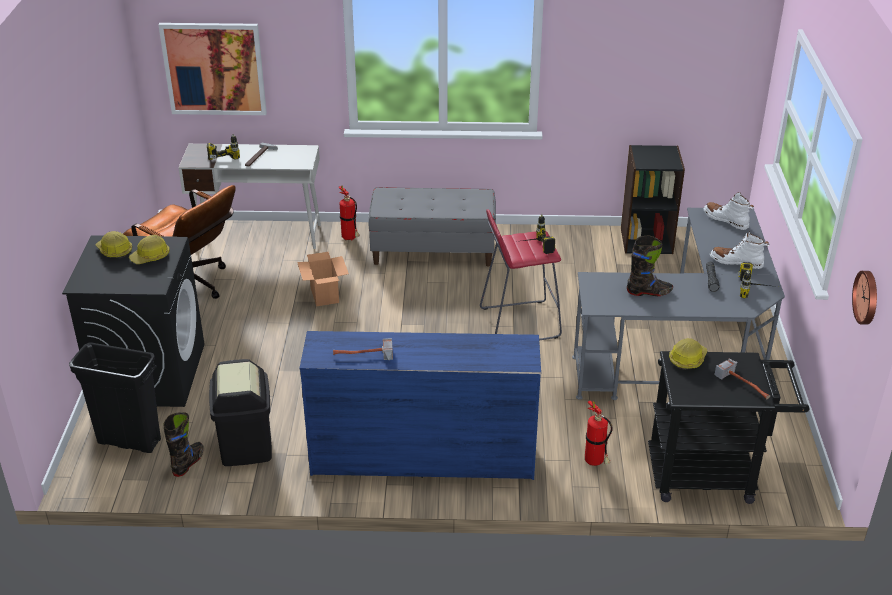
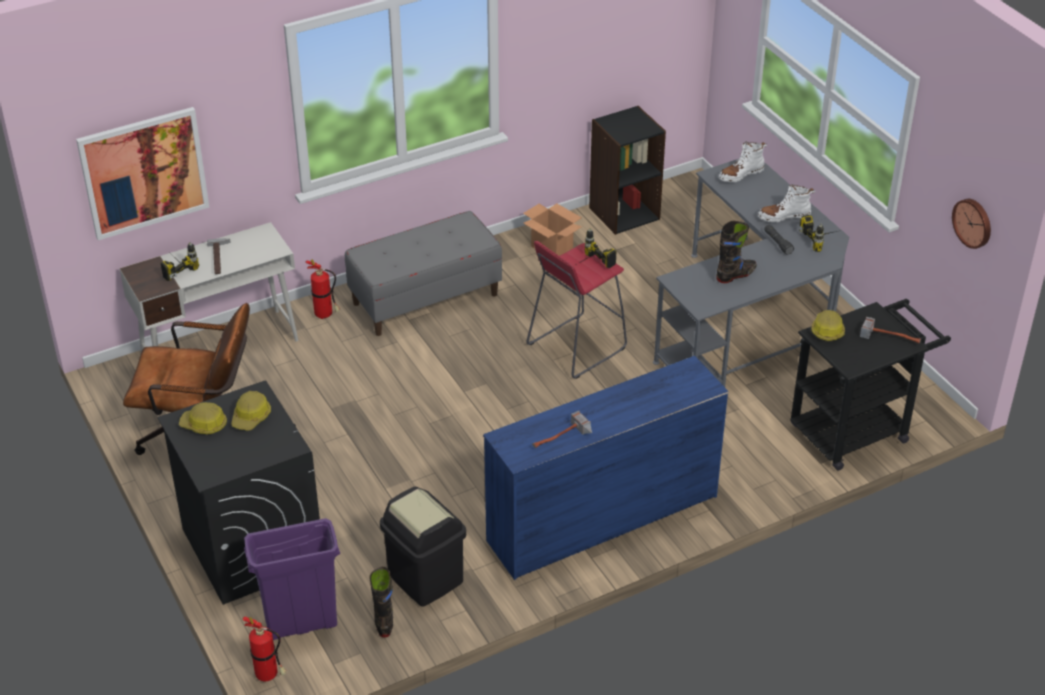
camera: 30 degrees left, 5 degrees up
(128, 441) = (301, 624): black trash can -> purple trash can
(324, 295) = (356, 389): cardboard box -> cardboard box (551, 248)
(595, 463) = (755, 458): fire extinguisher -> fire extinguisher (269, 676)
(726, 220) = (741, 174): white boot -> white boot turned 45 degrees counterclockwise

